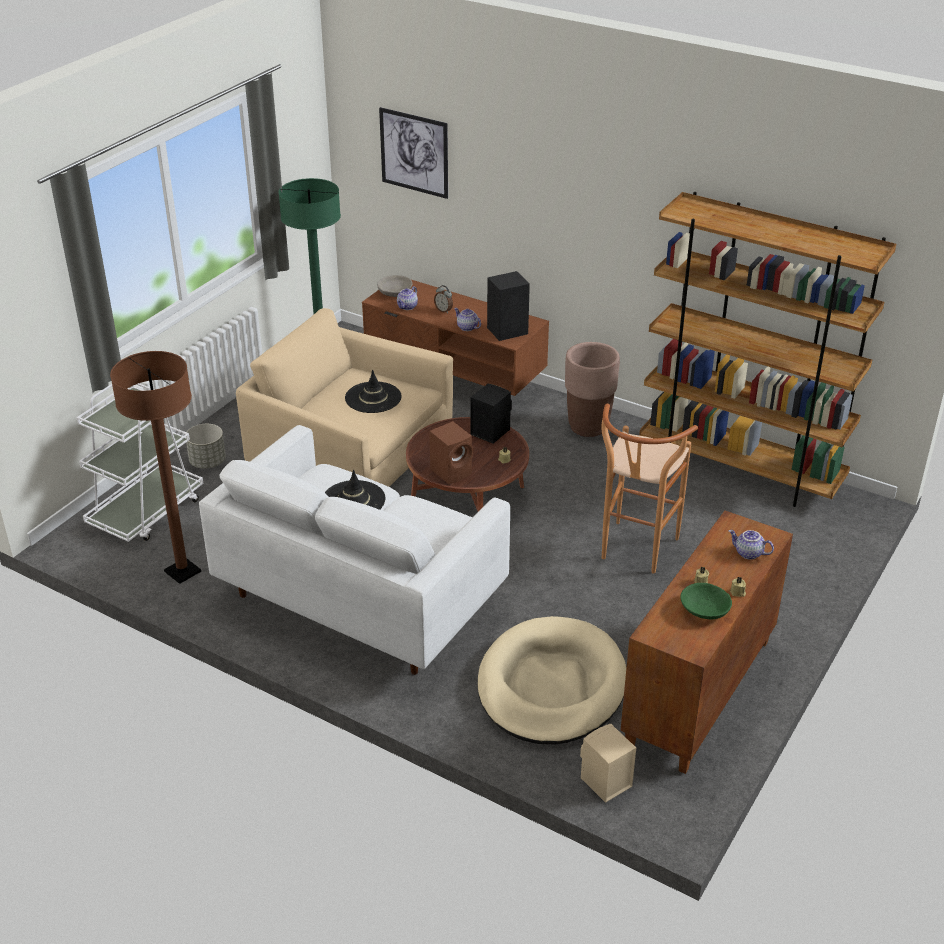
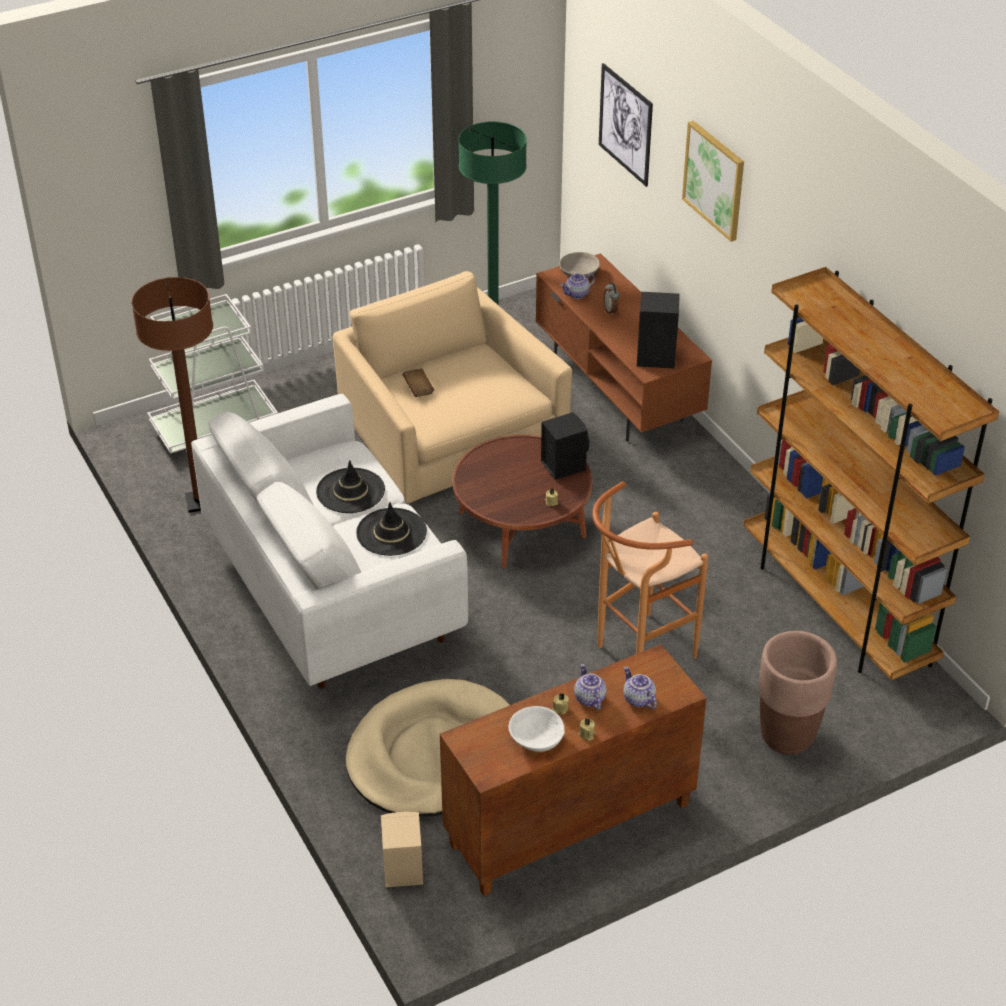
camera: 30 degrees right, 5 degrees up
(208, 462) = (307, 397): grey planter -> none
(333, 413) = (418, 389): none -> brown book
(373, 398) = (470, 386): black hat -> black hat (391, 532)
(452, 471) = (488, 495): brown speaker -> none
(466, 327) = (616, 339): teapot -> teapot (588, 698)
(532, 165) = (714, 180): none -> picture
(588, 427) = (713, 495): brown planter -> brown planter (787, 736)
(704, 610) = (536, 738): green bowl -> white bowl

